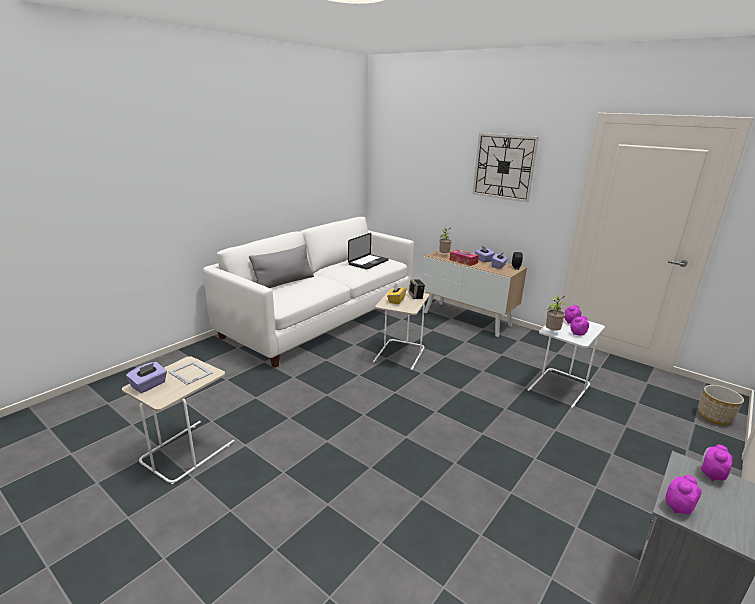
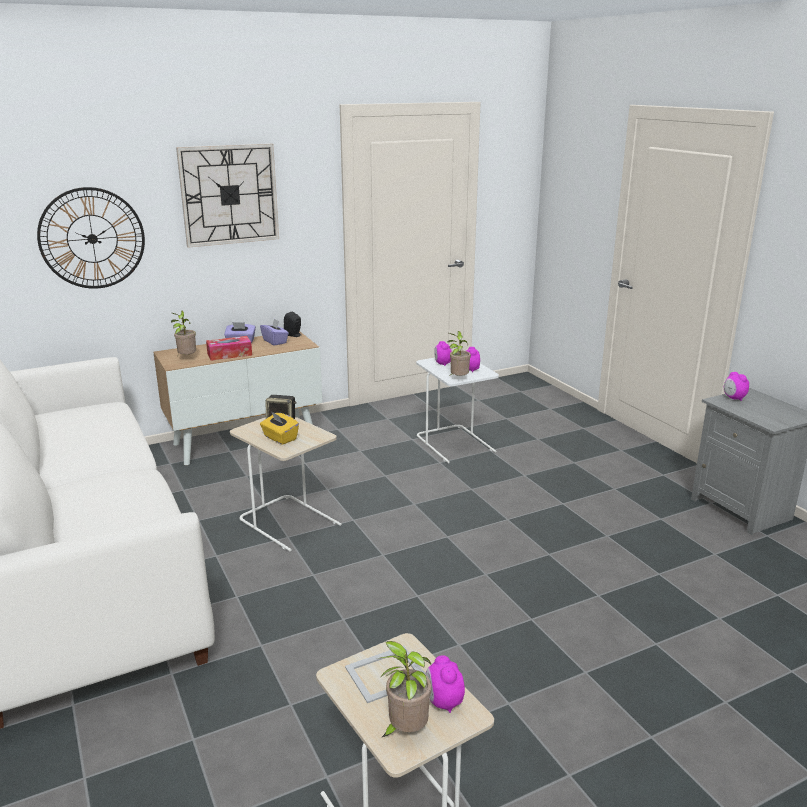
camera: 65 degrees left, 0 degrees up
(149, 385) = (405, 731): purple tissue box -> potted plant
(284, 283) = (68, 522): grey pillow -> none
(368, 262) = (88, 423): laptop -> none
(430, 178) = (92, 238): none -> wall clock
(677, 507) = (769, 422): alarm clock -> alarm clock (443, 702)
(714, 417) = (546, 397): planter -> none

